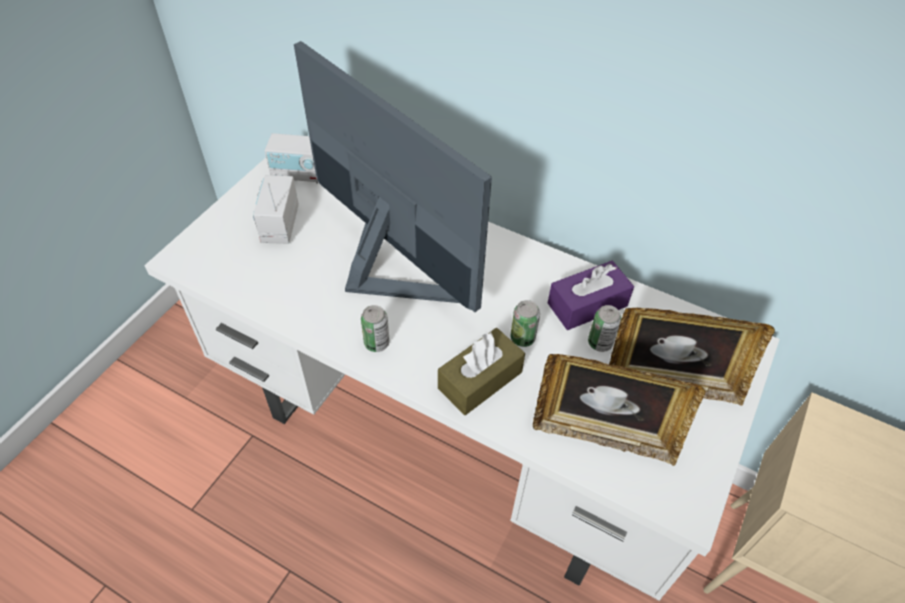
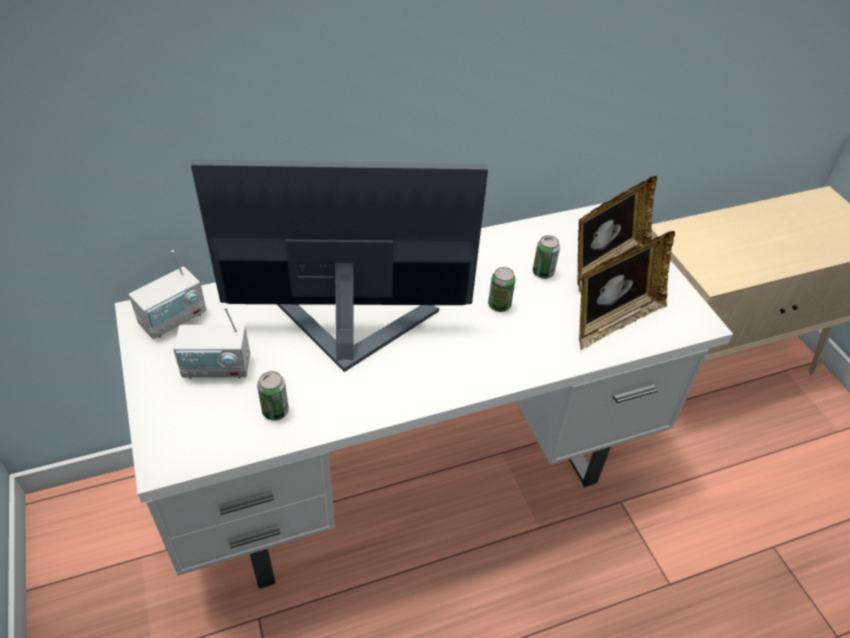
camera: 50 degrees left, 5 degrees down
(279, 225) = (217, 368): radio -> radio turned 45 degrees counterclockwise
(376, 343) = (417, 385): can -> can (275, 411)
(480, 380) = (512, 350): brown tissue box -> none
(587, 304) = (505, 256): purple tissue box -> none

